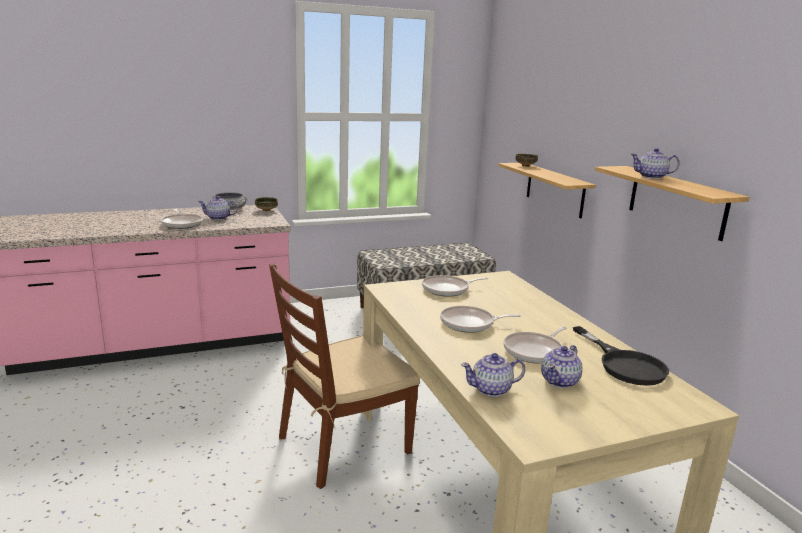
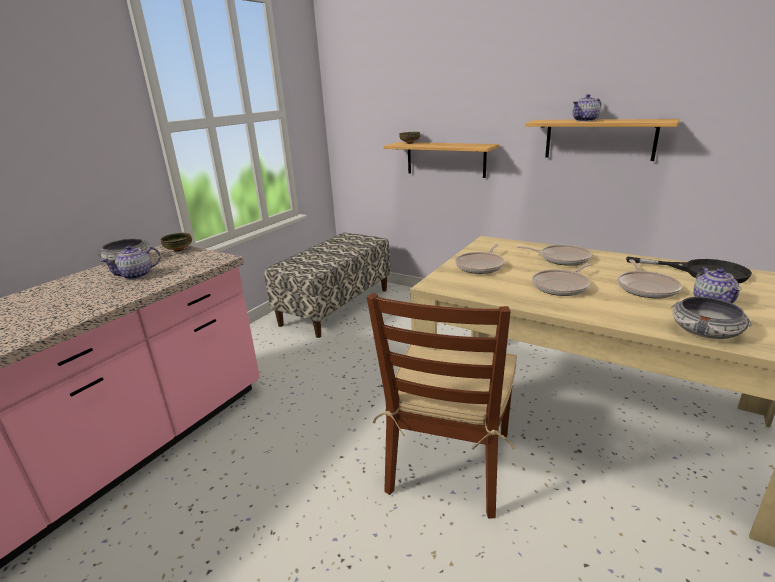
camera: 35 degrees left, 5 degrees up
(182, 224) = (99, 297): frying pan -> frying pan (561, 258)
(491, 389) = (705, 331): teapot -> bowl

